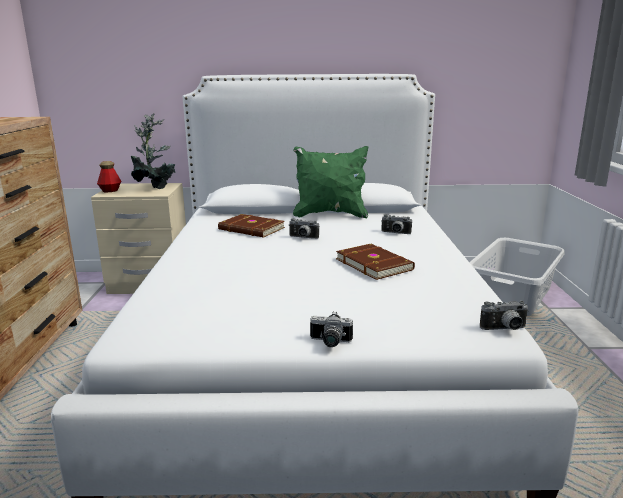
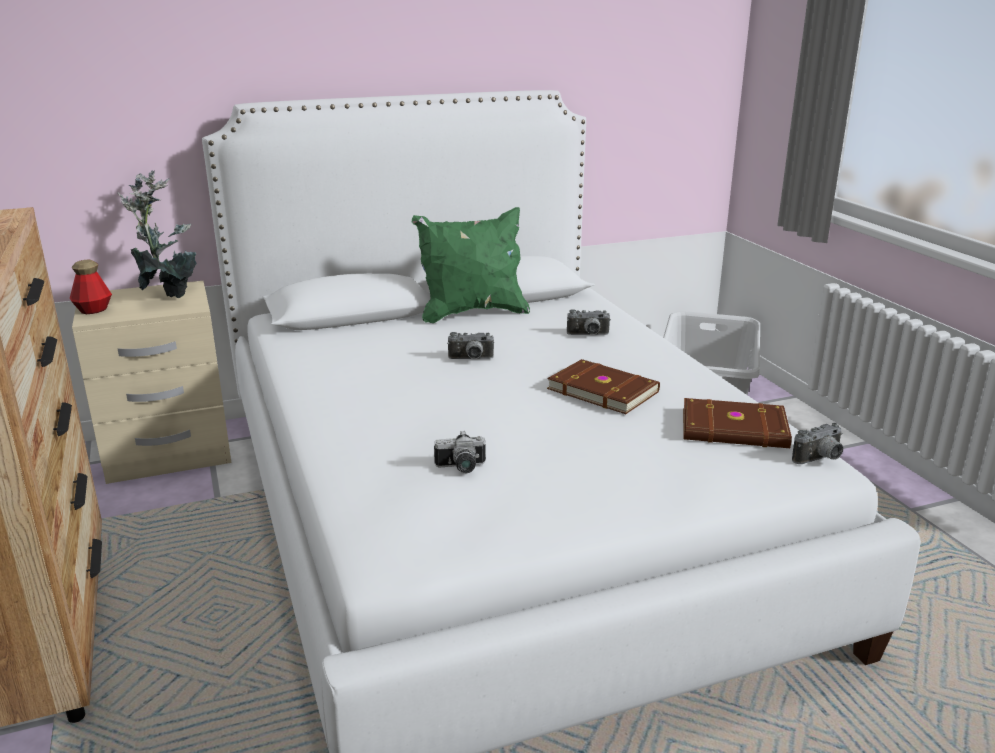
camera: 20 degrees left, 5 degrees up
(251, 229) = (381, 353): brown book -> brown book (735, 430)
(329, 342) = (646, 514): camera -> camera (461, 468)

